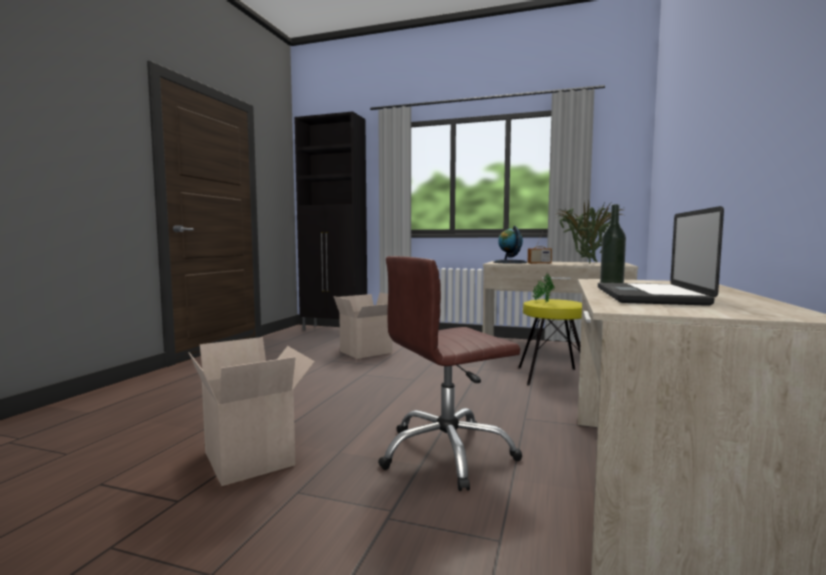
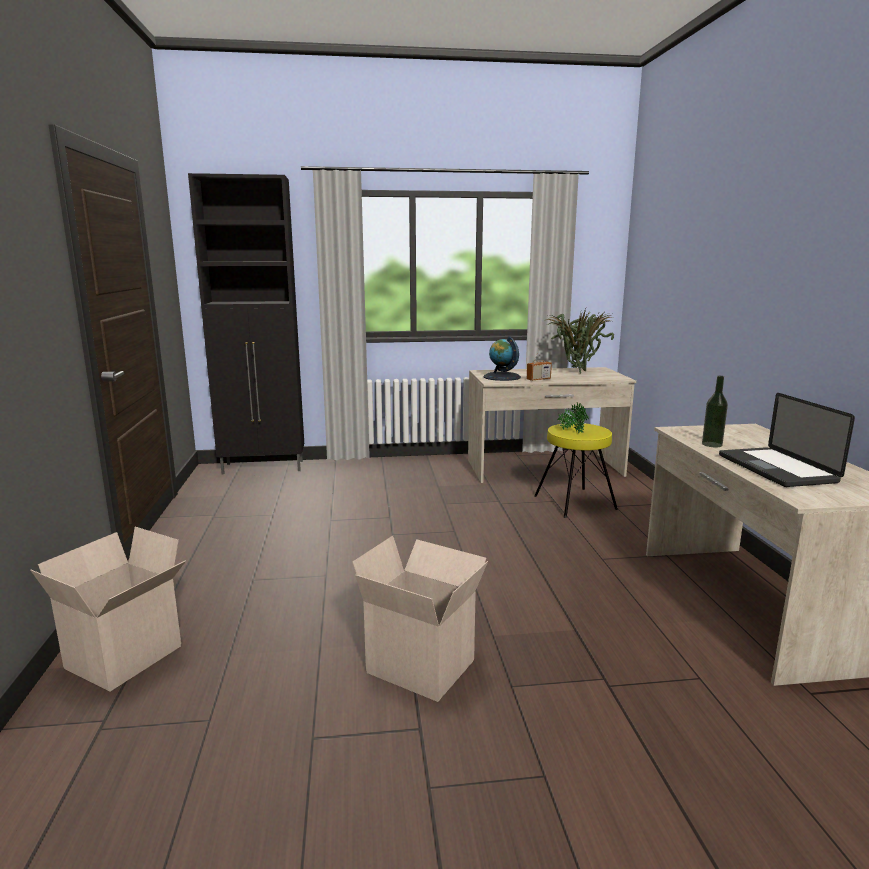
camera: 25 degrees left, 10 degrees up
(366, 352) = (353, 500): cardboard box -> cardboard box (125, 659)
(447, 453) = (583, 612): brown office chair -> none

